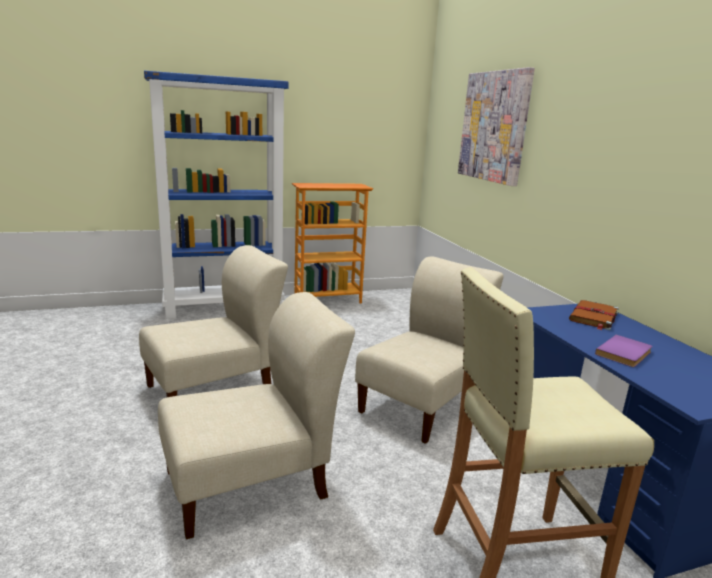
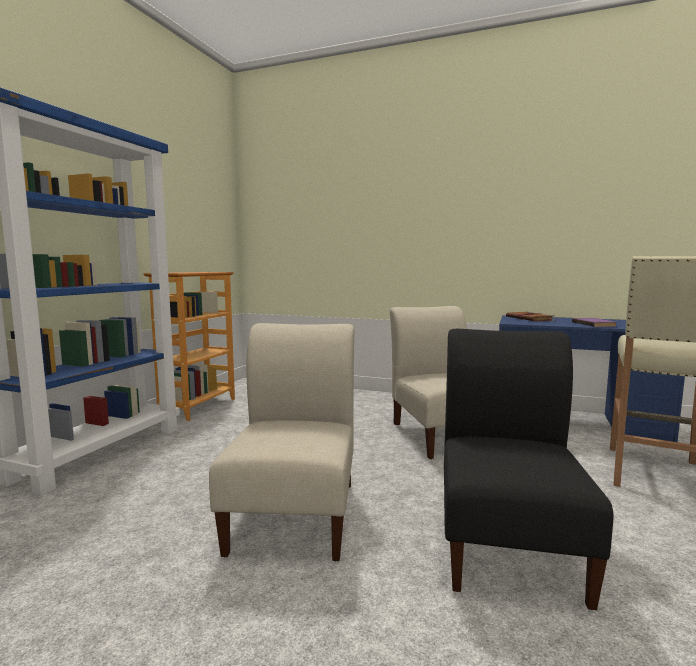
camera: 50 degrees left, 10 degrees down
(253, 482) = (508, 541): beige chair -> black chair
(494, 127) = (349, 205): picture -> none

